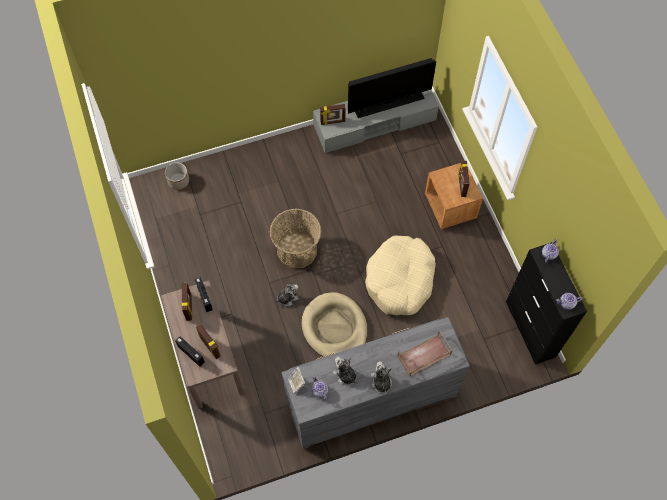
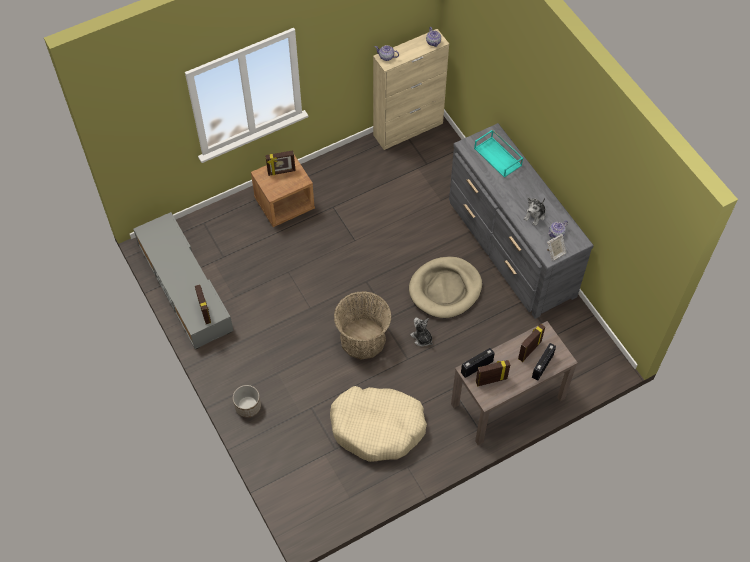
camera: 100 degrees left, 5 degrees down
(178, 181) = (293, 484): planter -> planter (247, 406)
(381, 382) = (533, 186): plush toy -> none
(389, 103) = (172, 259): television -> none
(400, 280) = (379, 239): beige dog bed -> beige dog bed (377, 427)
(423, 356) = (498, 157): brown tray -> turquoise tray
(530, 329) = (408, 129): black cabinet -> beige cabinet

